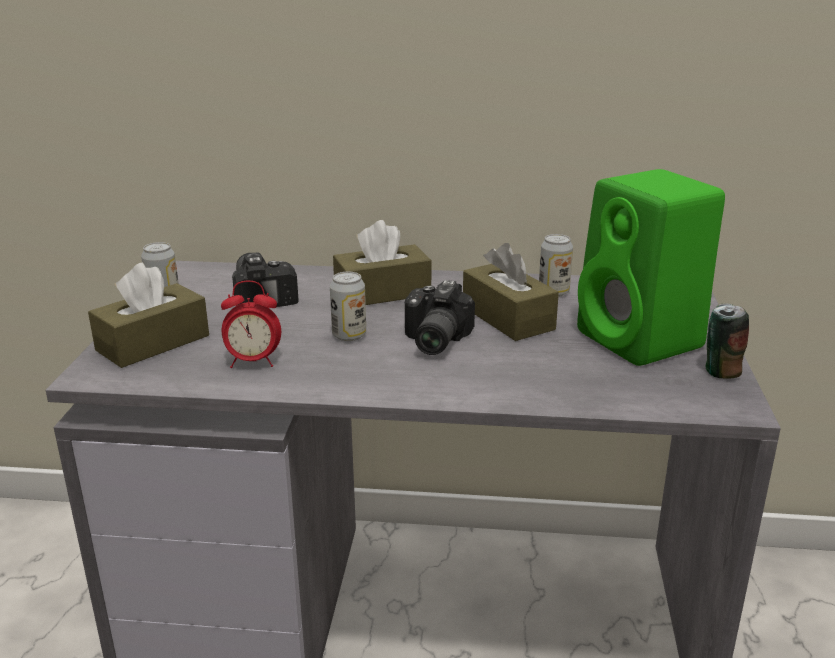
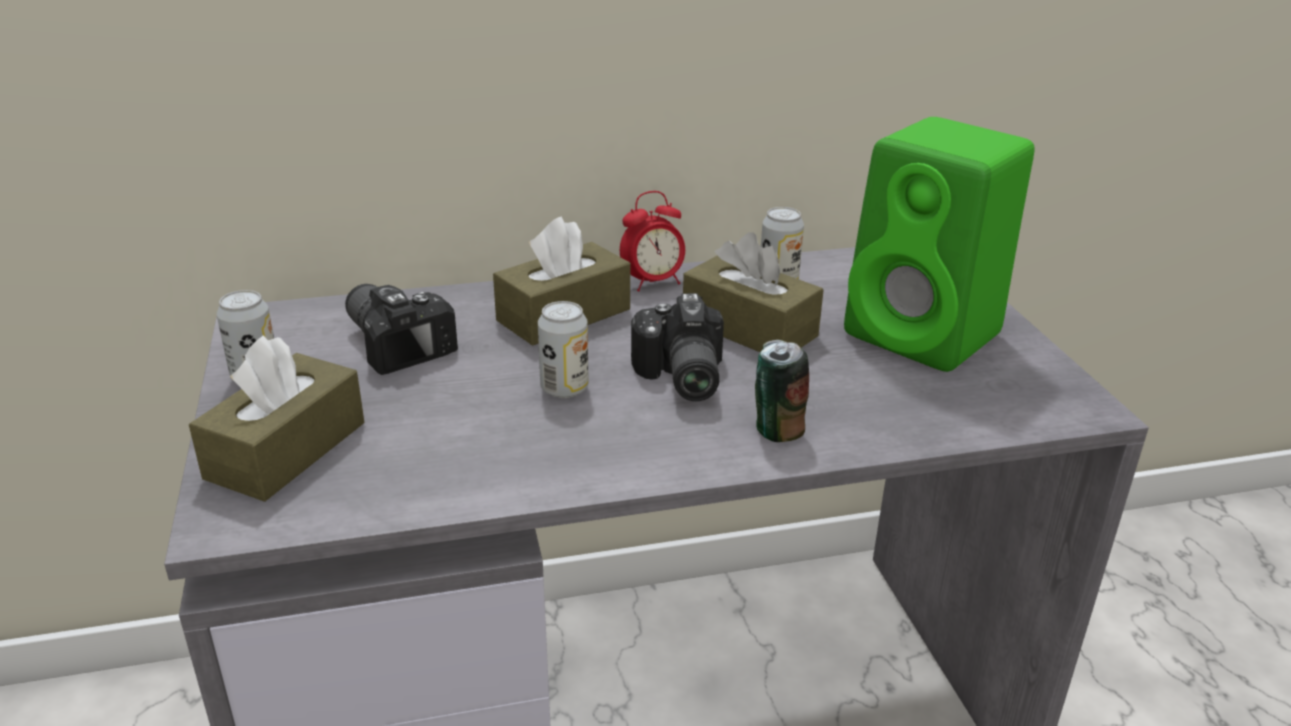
camera: 20 degrees left, 5 degrees up
(253, 362) = (459, 455): alarm clock -> alarm clock (653, 282)
(720, 371) = (1038, 363): can -> can (776, 430)

